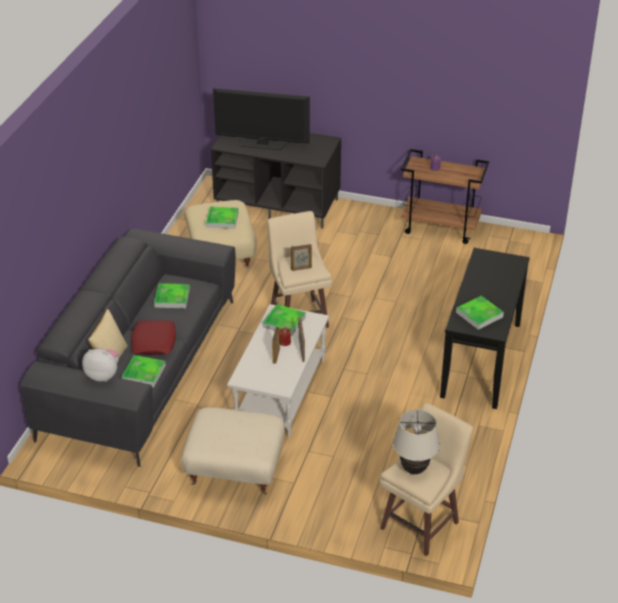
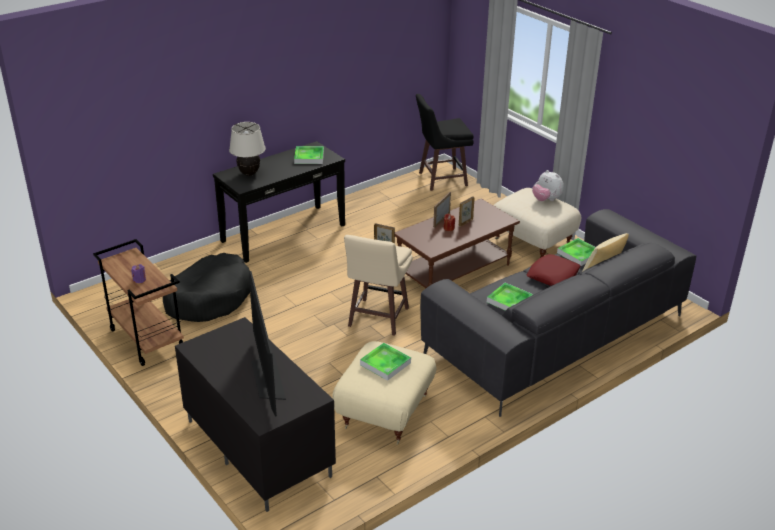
camera: 145 degrees left, 5 degrees down
(103, 375) = (623, 232): plush toy -> plush toy (546, 200)
(262, 144) = (267, 378): television -> television turned 150 degrees counterclockwise
(280, 392) = (454, 272): white coffee table -> brown coffee table
(284, 322) = (434, 241): tray -> none
(414, 470) = (453, 127): beige table lamp -> beige table lamp (249, 173)
(421, 524) = (441, 179): beige stool -> black stool
(447, 273) = (209, 298): none -> black dog bed

